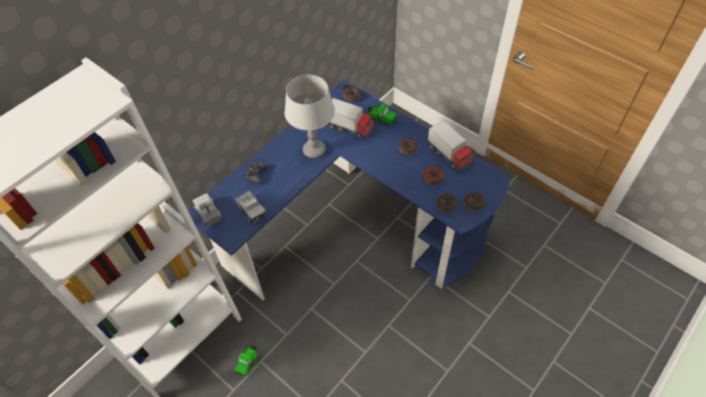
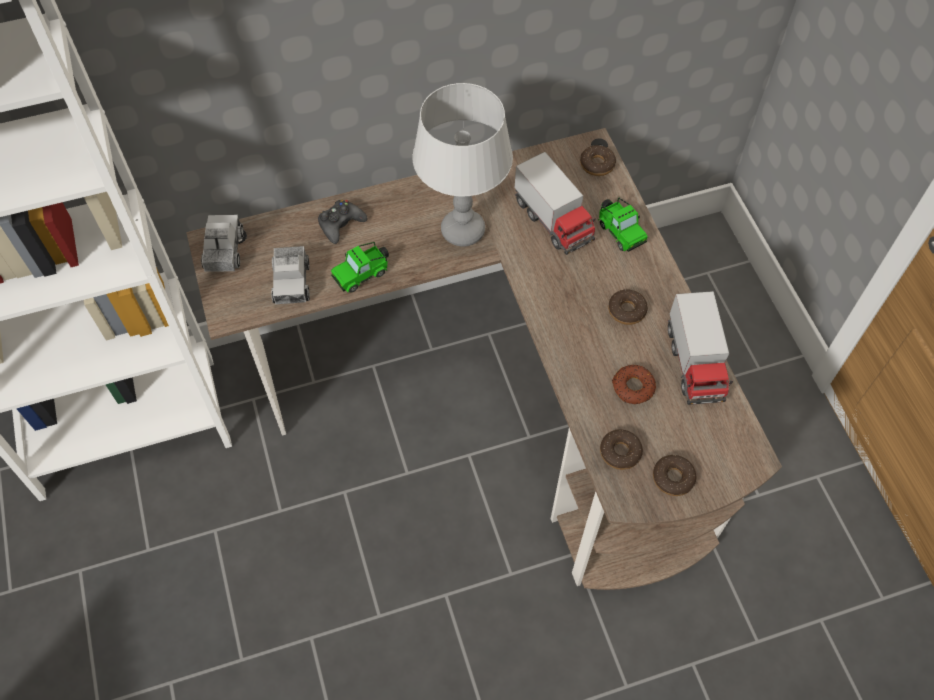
camera: 30 degrees right, 5 degrees up
(247, 362) = (196, 519): toy car -> toy car (363, 274)
(355, 227) = (506, 396): blue desk -> brown desk

